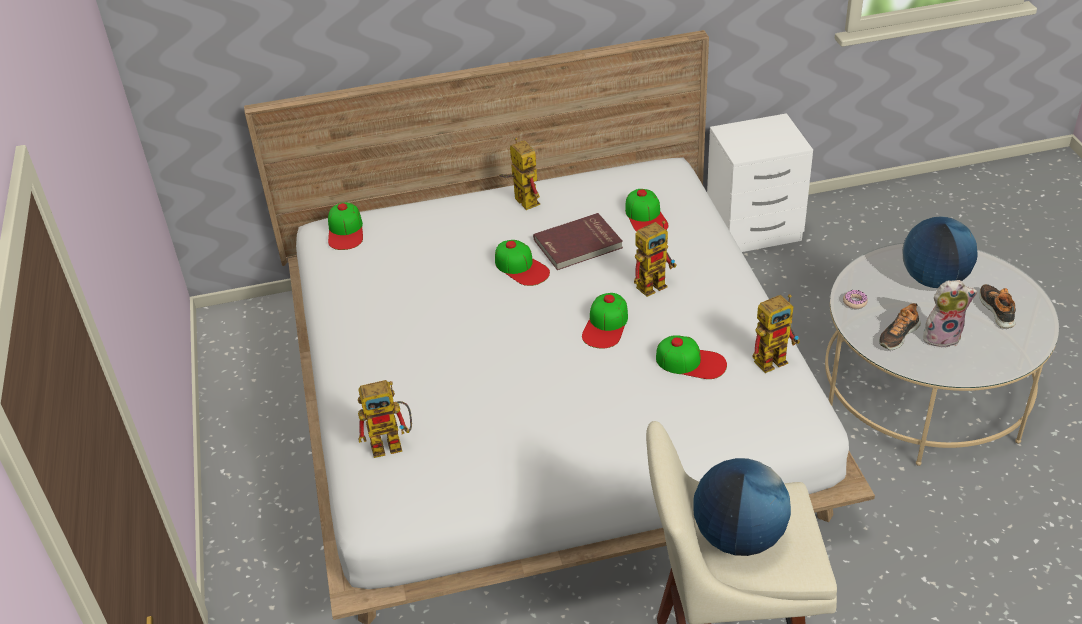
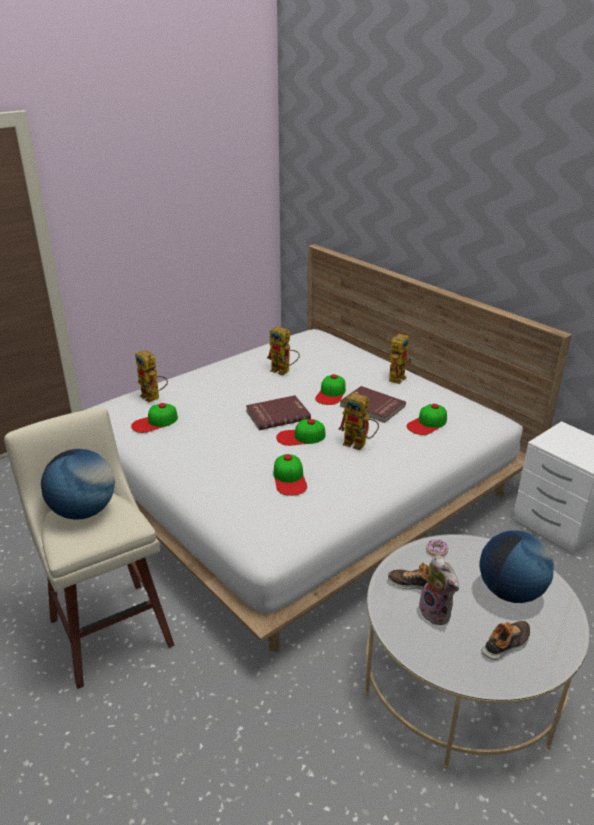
camera: 60 degrees right, 10 degrees down
(346, 231) = (314, 337): cap -> cap (154, 422)
(537, 329) = (277, 414): none -> red book
(775, 358) = (323, 515): toy robot -> toy robot (284, 371)

